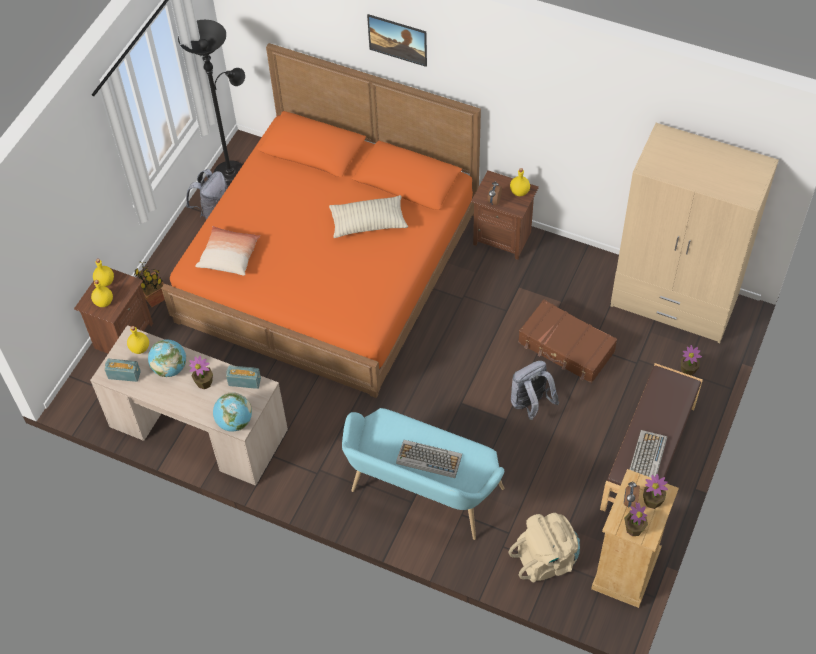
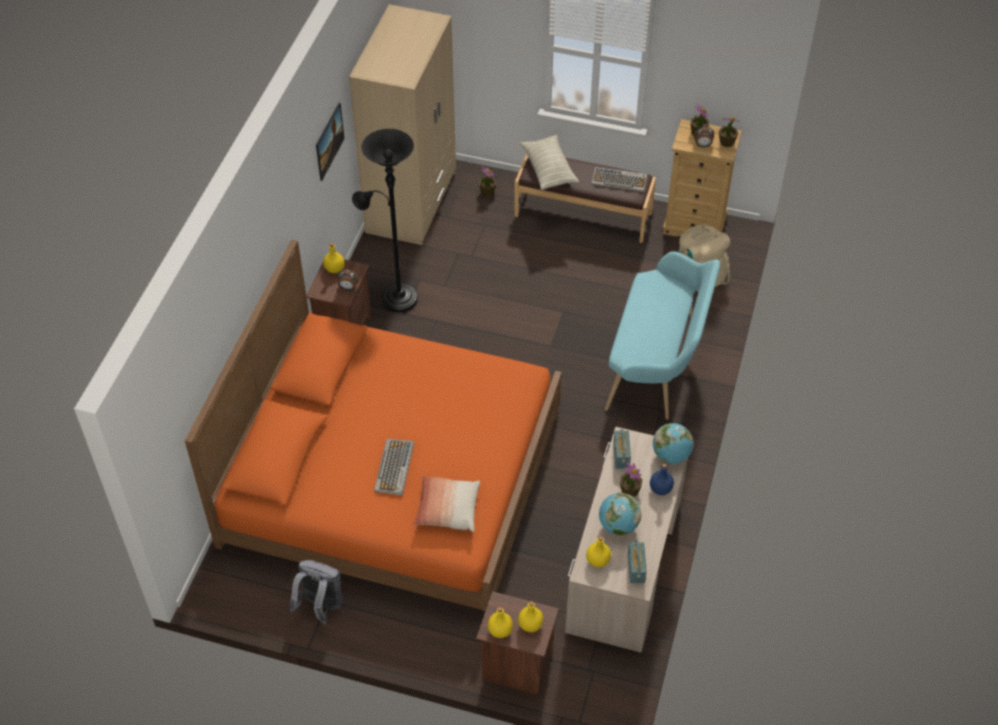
camera: 100 degrees left, 5 degrees down
(154, 298) = (457, 644): potted plant -> none
(200, 407) = (660, 488): none -> blue bottle
(233, 172) = (254, 597): black floor lamp -> black floor lamp (395, 297)
(368, 223) = (387, 387): pillow -> pillow (548, 170)
(398, 48) = (241, 277): picture -> picture (330, 150)
(428, 459) = (660, 317): keyboard -> keyboard (394, 468)
(530, 404) = (543, 295): grey backpack -> none
(566, 348) = (475, 274): brown suitcase -> none

